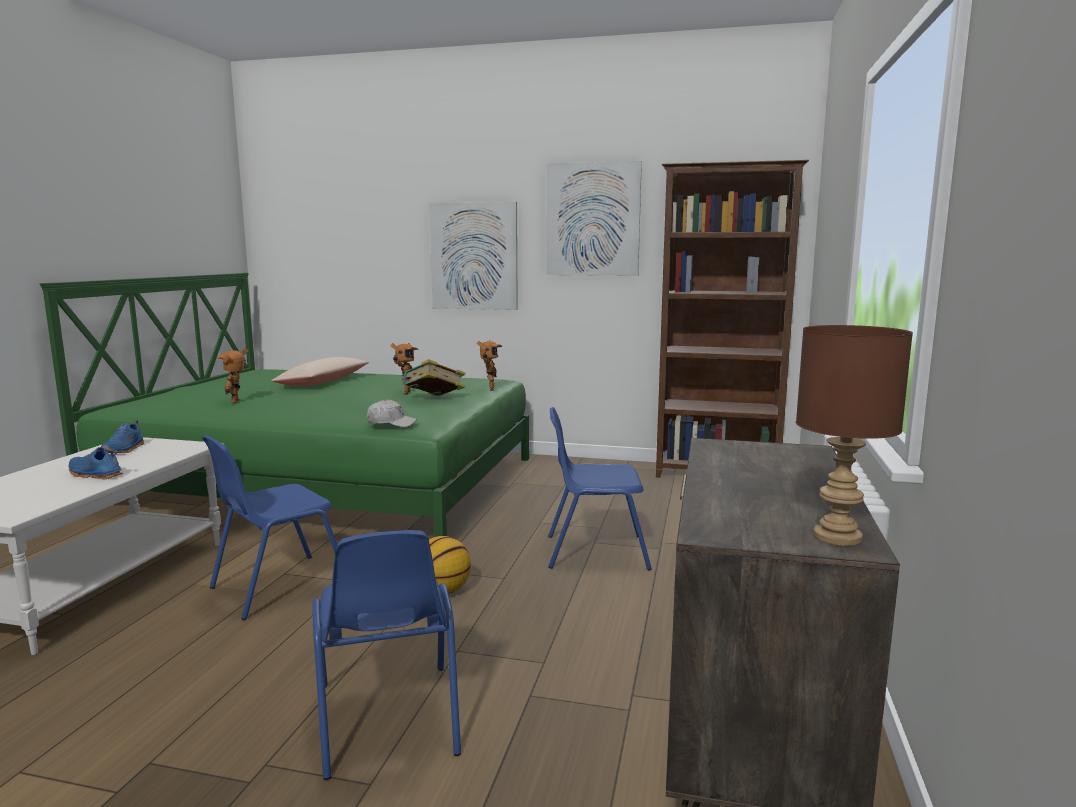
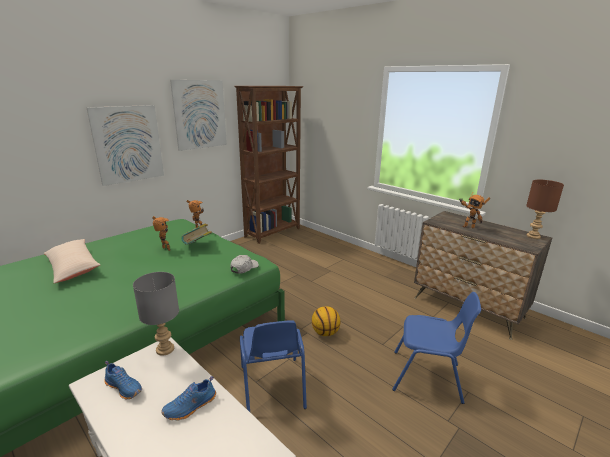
camera: 60 degrees left, 10 degrees up
(194, 446) = (164, 349): none -> grey table lamp
(238, 401) = (80, 309): toy robot -> toy robot (468, 227)
(595, 551) = (320, 284): blue chair -> none

